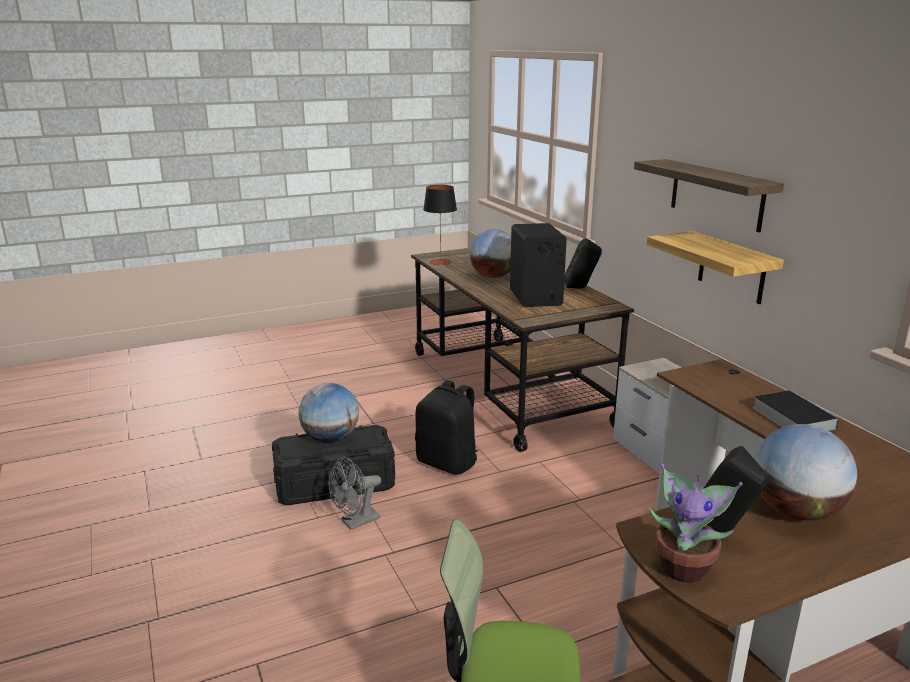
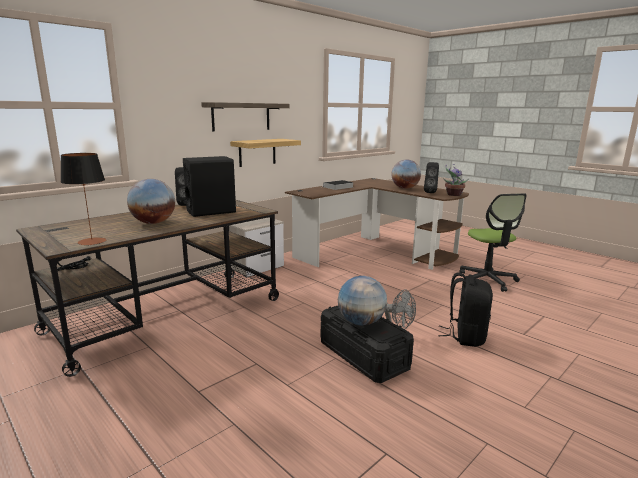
camera: 110 degrees left, 5 degrees down
(448, 463) = (304, 319): black backpack -> black backpack (465, 336)

